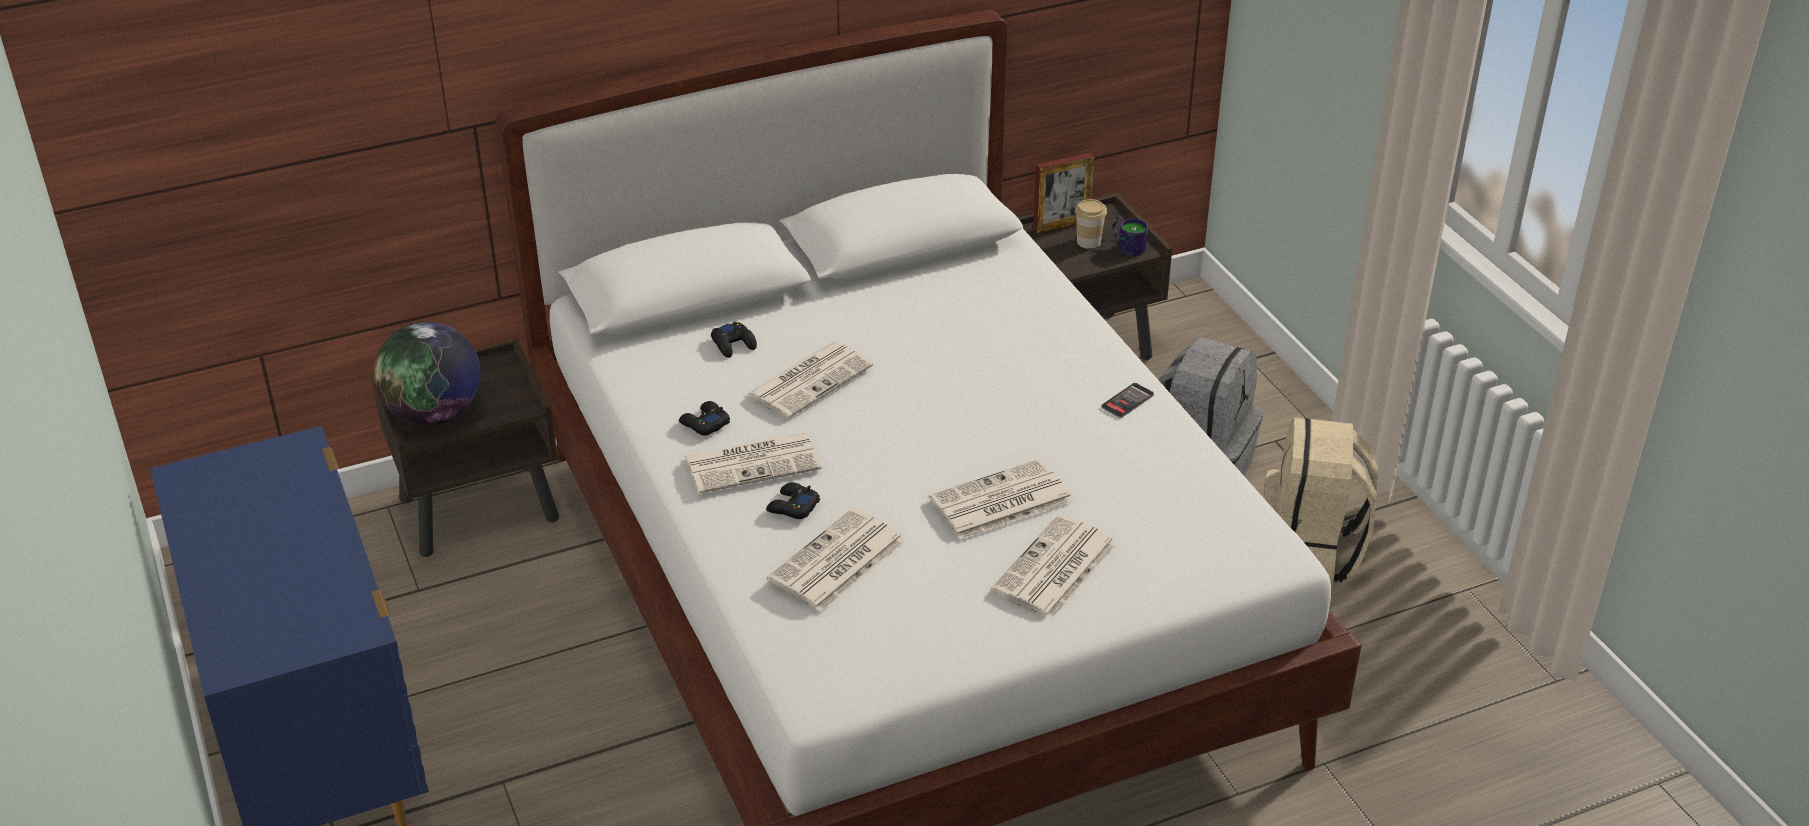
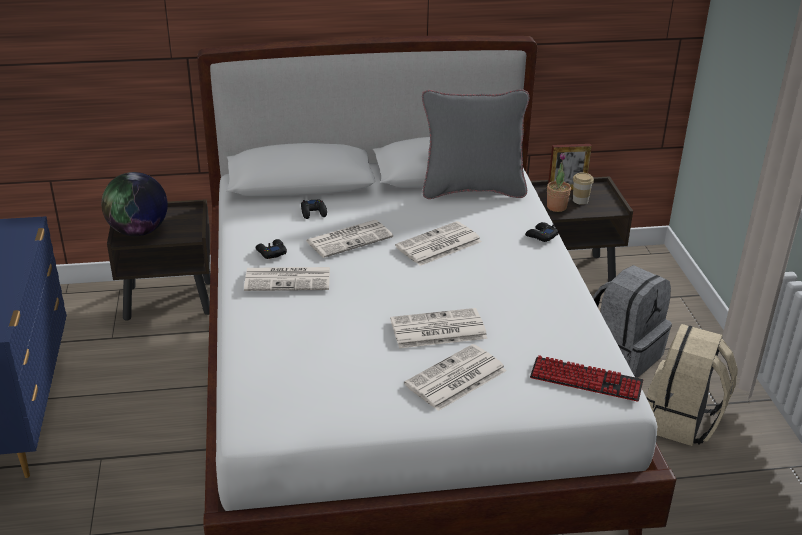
camera: 15 degrees right, 5 degrees down
(792, 507) = (299, 309): black game controller -> black game controller (541, 236)
(836, 562) = (308, 347): newspaper -> newspaper (438, 245)
(951, 264) = (472, 190): none -> grey pillow
(1058, 259) = (556, 207): none -> potted plant
(1127, 401) = (552, 284): phone -> none
(1128, 245) = (605, 206): mug -> none
(1225, 537) = (586, 380): none -> keyboard

